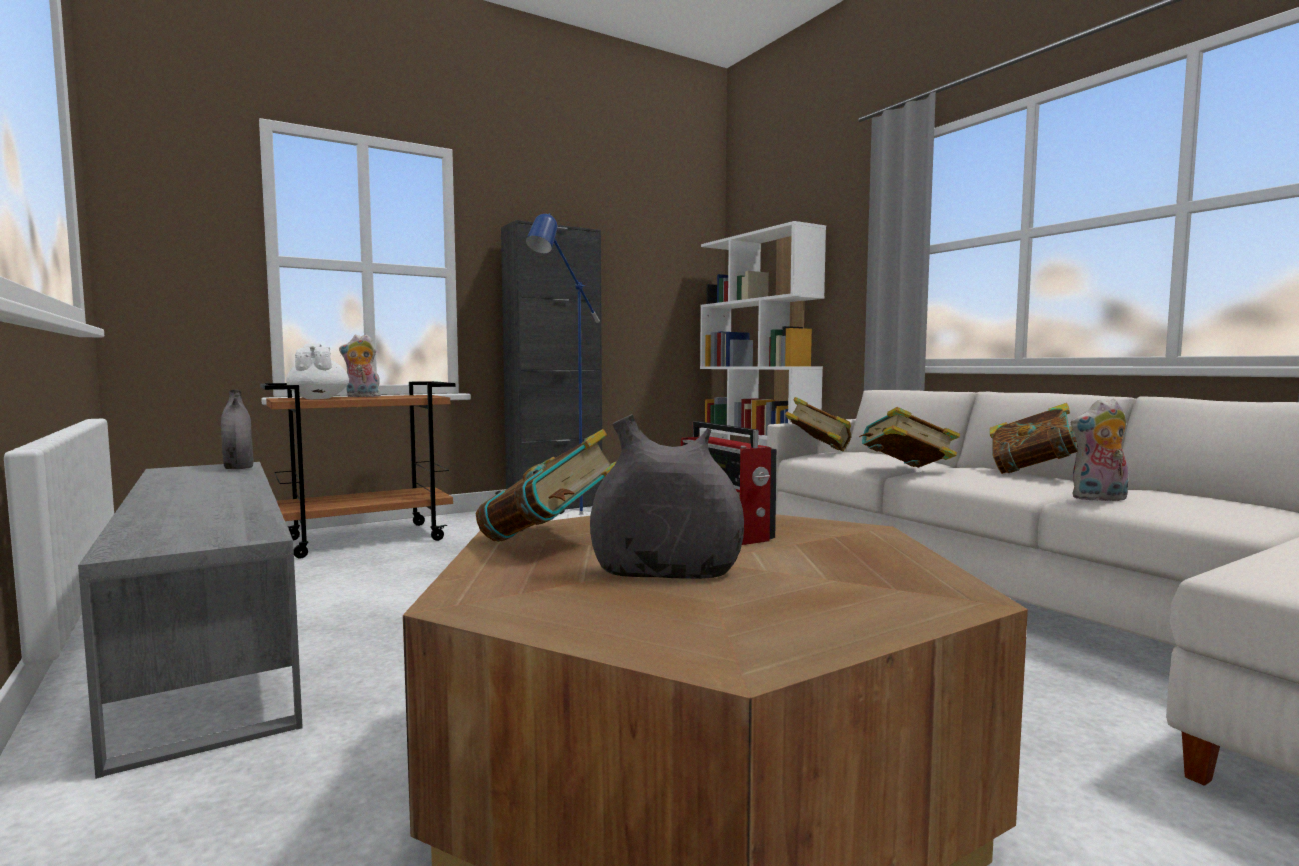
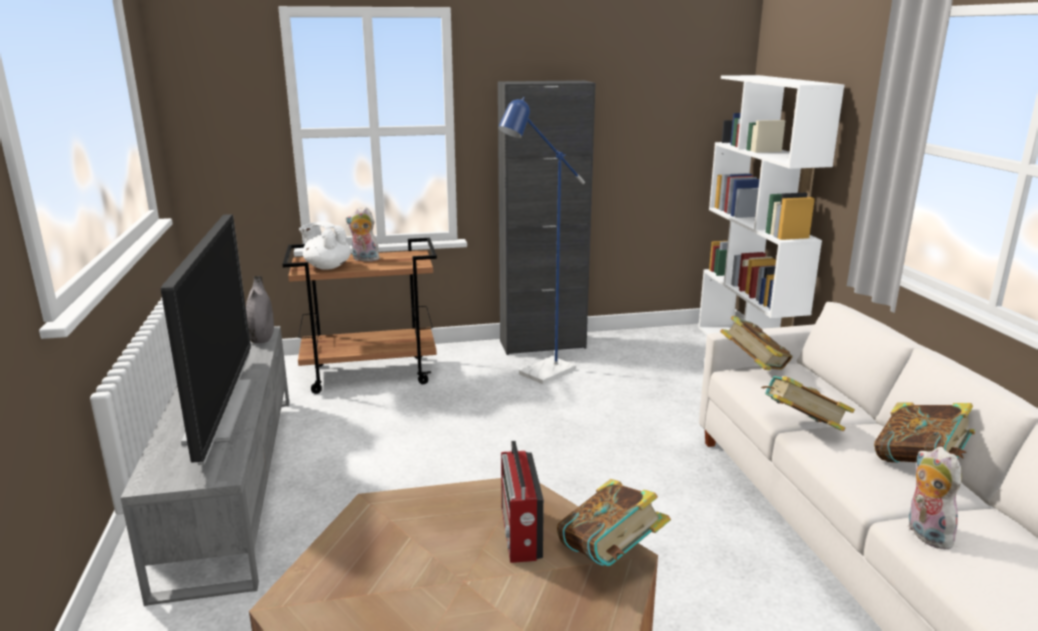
camera: 20 degrees right, 15 degrees up
(213, 503) = (220, 411): none -> television
(319, 398) = (327, 267): white teapot -> white teapot turned 60 degrees counterclockwise
(550, 542) = (387, 527): book -> book (609, 556)
(666, 573) = (426, 595): grey vase -> none
(1099, 499) = (924, 534): plush toy -> plush toy turned 60 degrees clockwise

